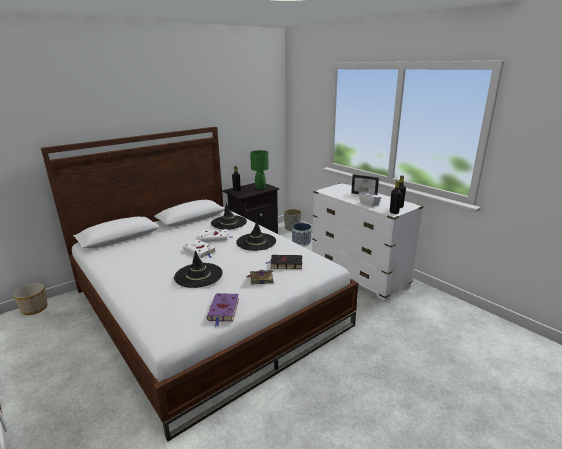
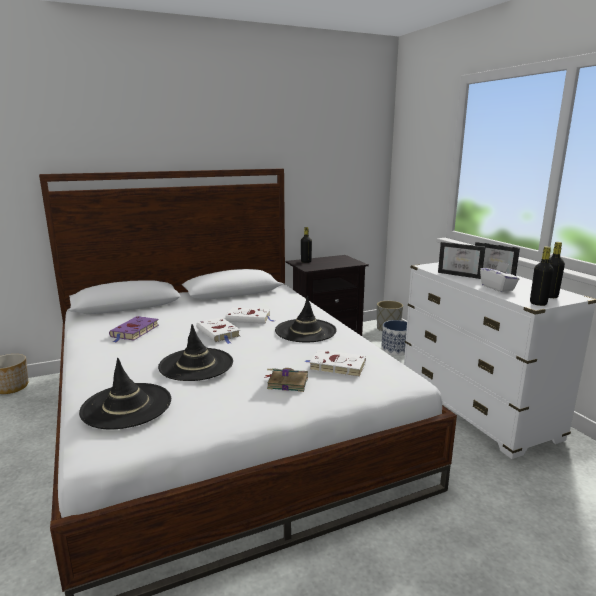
camera: 15 degrees right, 5 degrees down
(223, 310) = (204, 421): purple book -> purple book (134, 332)
(229, 222) = (279, 302): black hat -> black hat (126, 406)
(260, 188) = (341, 262): green table lamp -> none
(285, 264) = (336, 366): black book -> white book
(346, 195) = (461, 274): none -> picture frame

